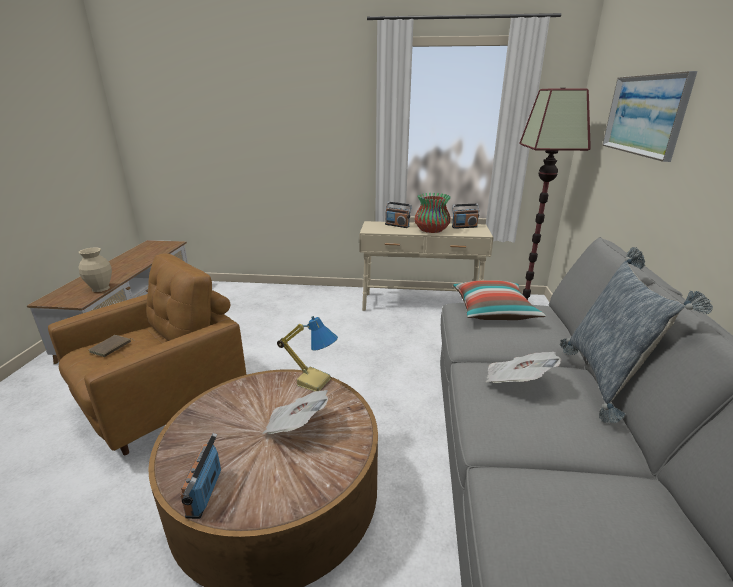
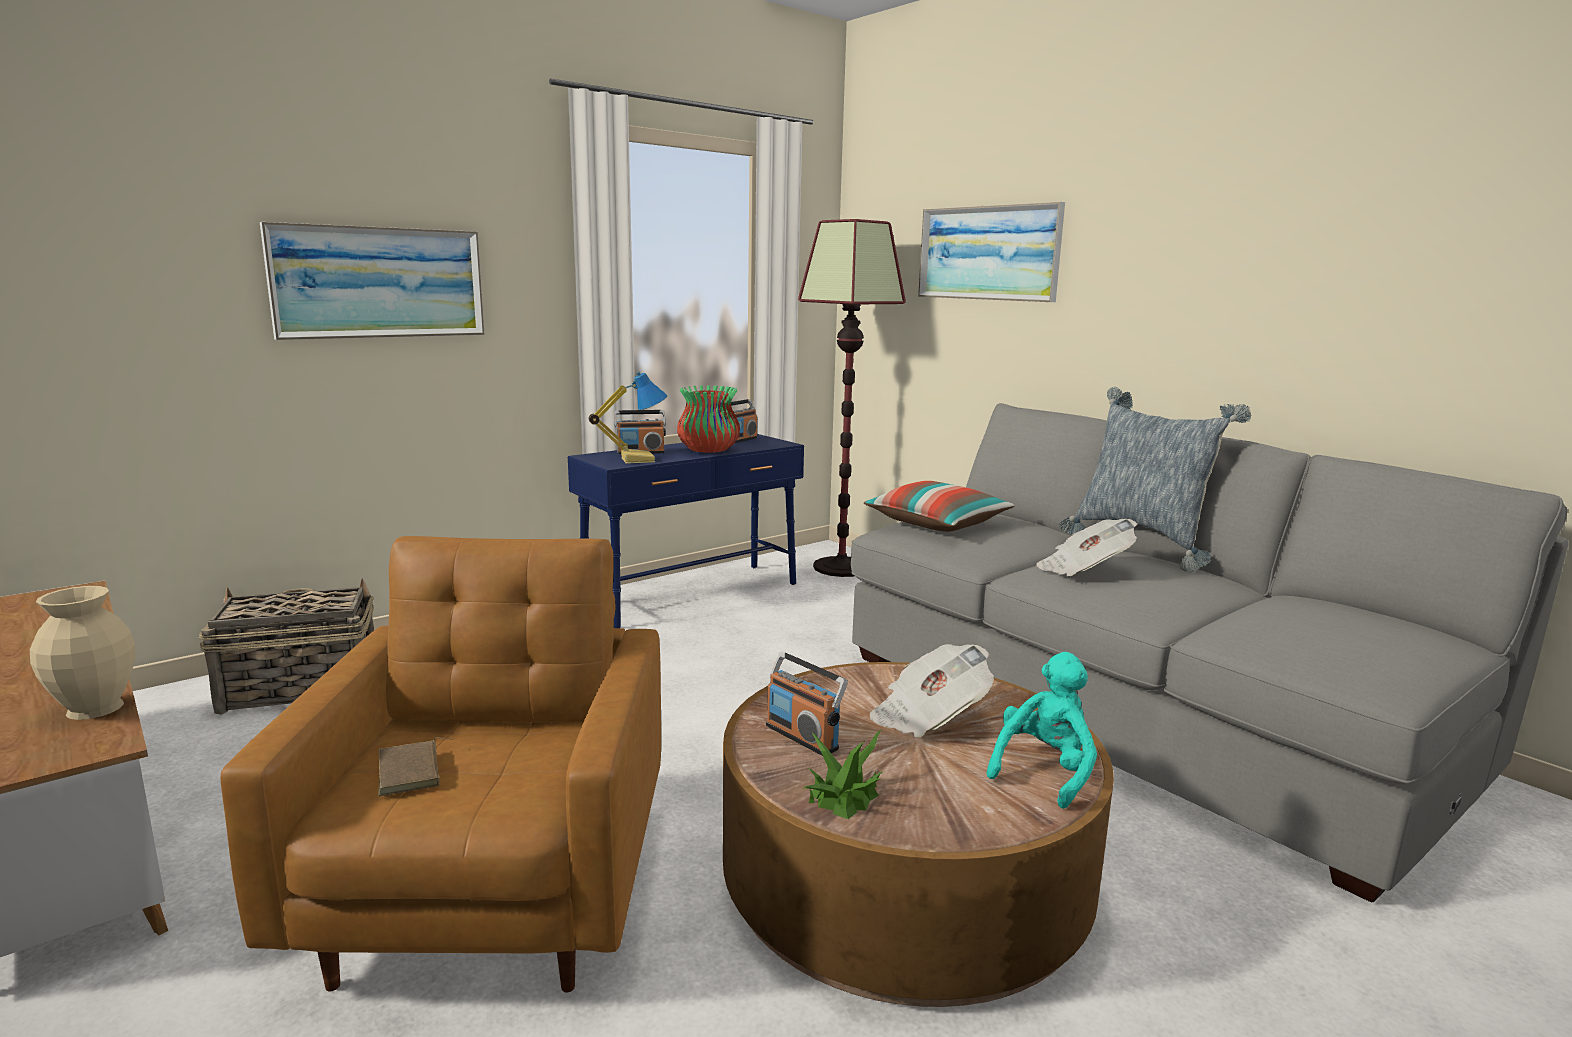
camera: 45 degrees left, 10 degrees down
(189, 441) = (844, 795): none -> potted plant
(204, 493) = (981, 817): radio -> radio (802, 737)
(237, 296) = (298, 689): none -> basket
(278, 492) = (1044, 771): none -> turquoise plush toy
(287, 131) = (379, 282): none -> picture
(314, 381) = (847, 674): table lamp -> table lamp (637, 459)
(420, 305) = (693, 595): beige console table -> blue console table

